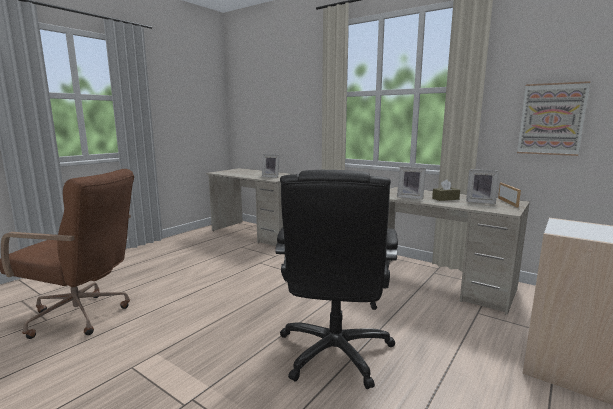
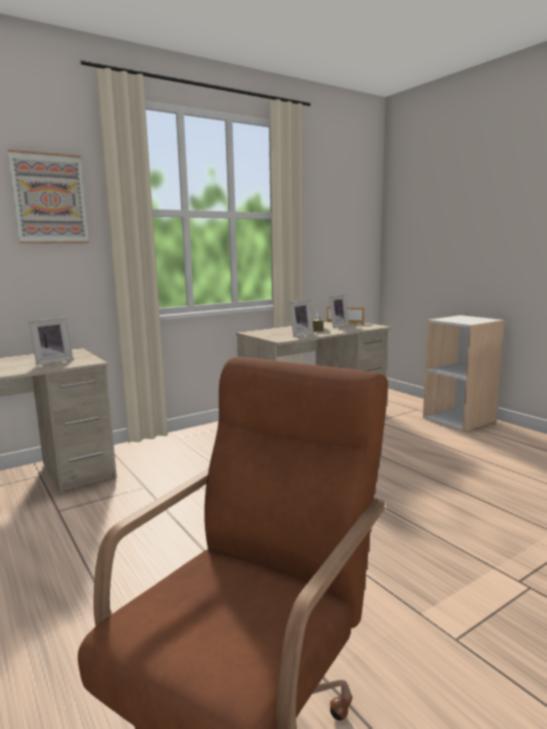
camera: 70 degrees left, 0 degrees up
(335, 351) = (428, 487): black office chair -> none
(551, 119) = (337, 247): picture -> picture (50, 199)

